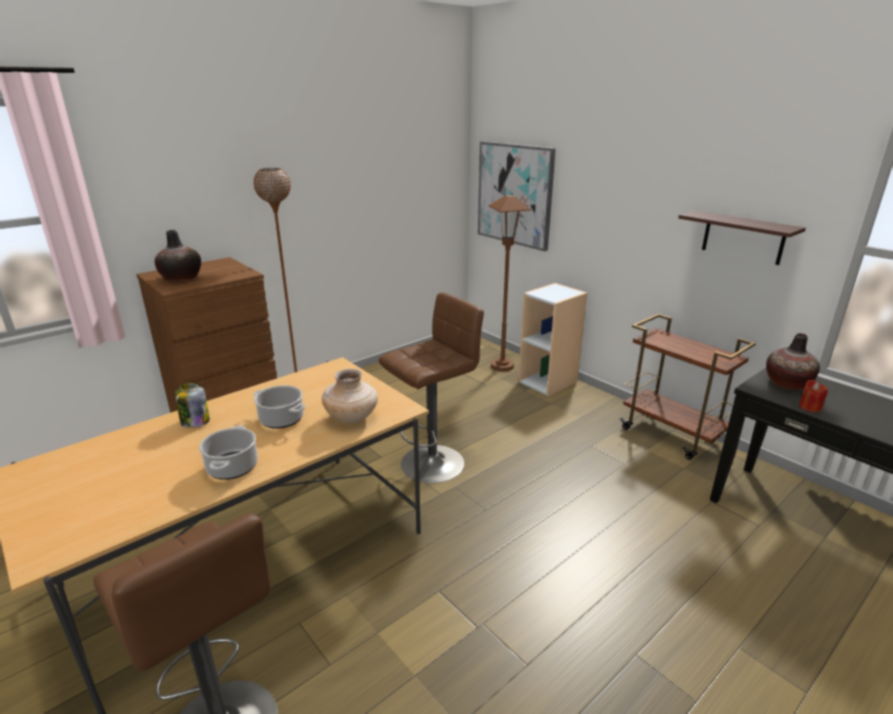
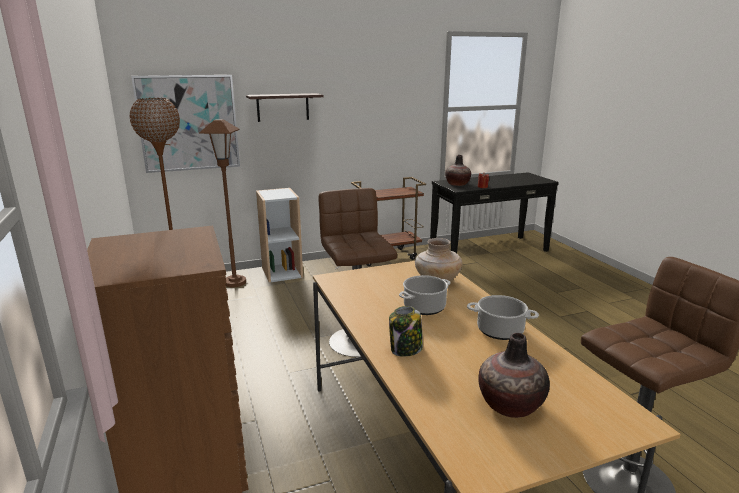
camera: 70 degrees left, 5 degrees down
(181, 279) = (161, 260): vase -> vase (510, 404)
(743, 237) = (391, 116): shelf -> shelf (283, 107)

